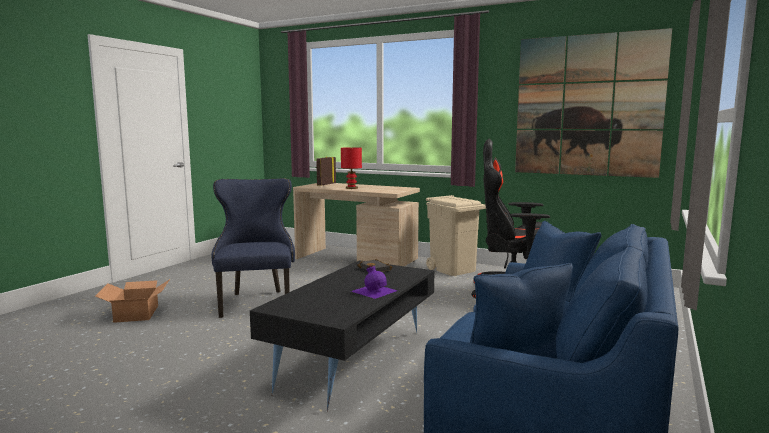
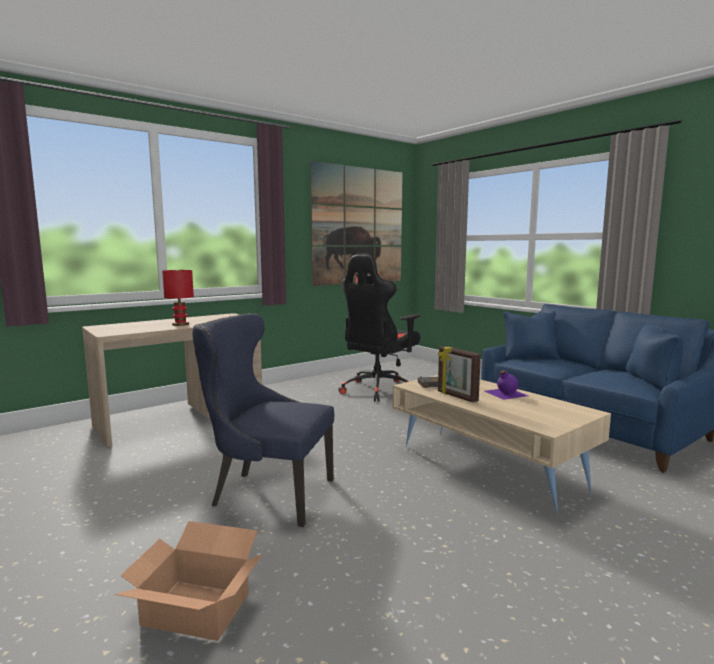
camera: 65 degrees left, 0 degrees up
(326, 184) = (115, 327): picture frame -> picture frame (456, 396)
(354, 360) = (489, 468): black coffee table -> beige coffee table
(453, 269) = (289, 391): beige trash can -> none

